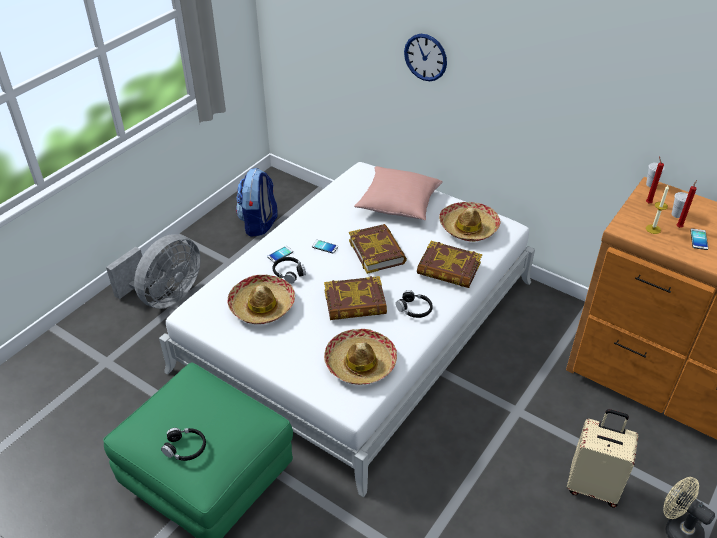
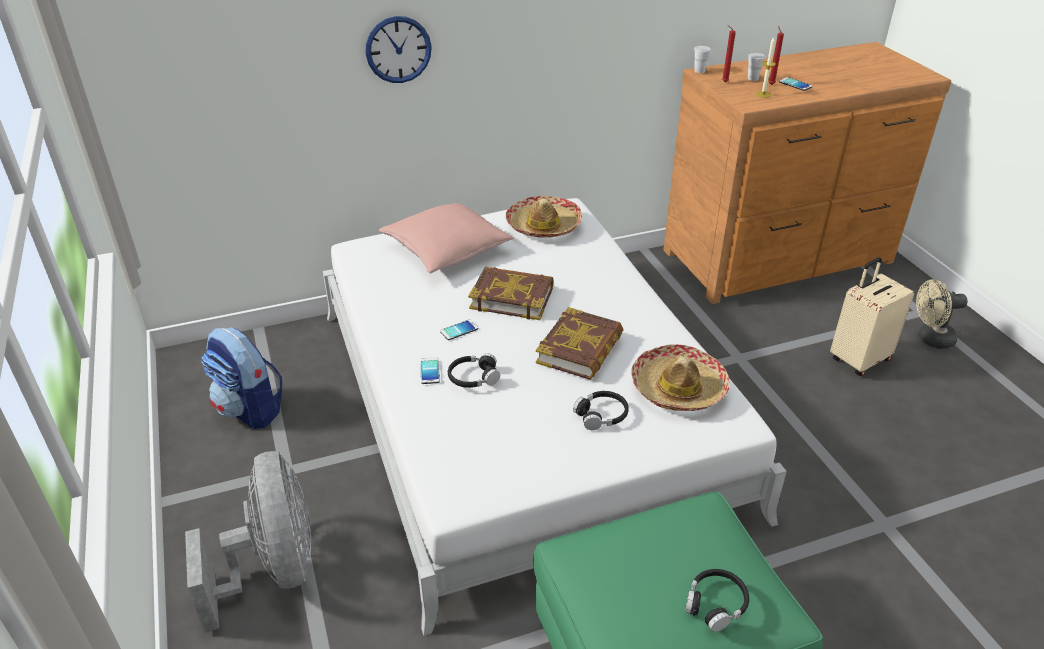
camera: 55 degrees left, 5 degrees down
(262, 306) = (508, 425): hat -> none
(414, 309) = (627, 315): black headphones -> black headphones (601, 415)
(448, 269) = (592, 265): book -> none

